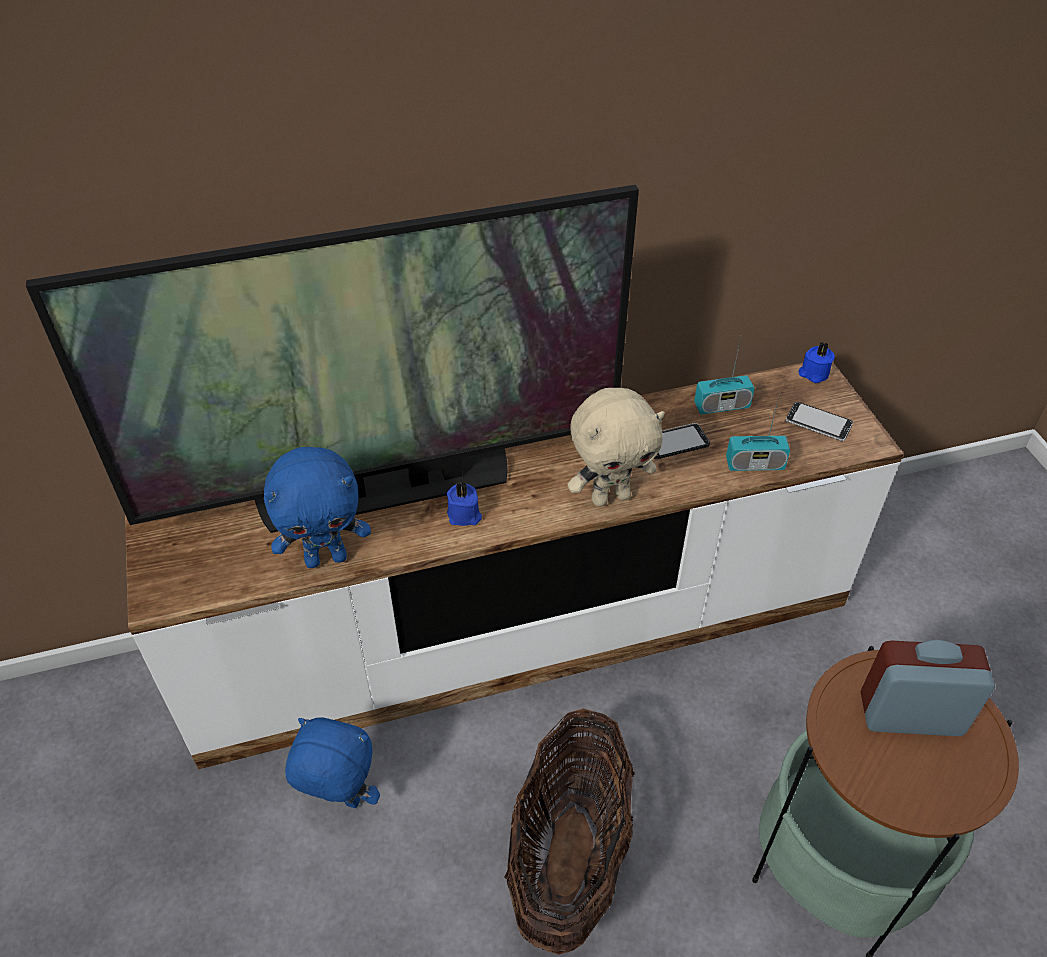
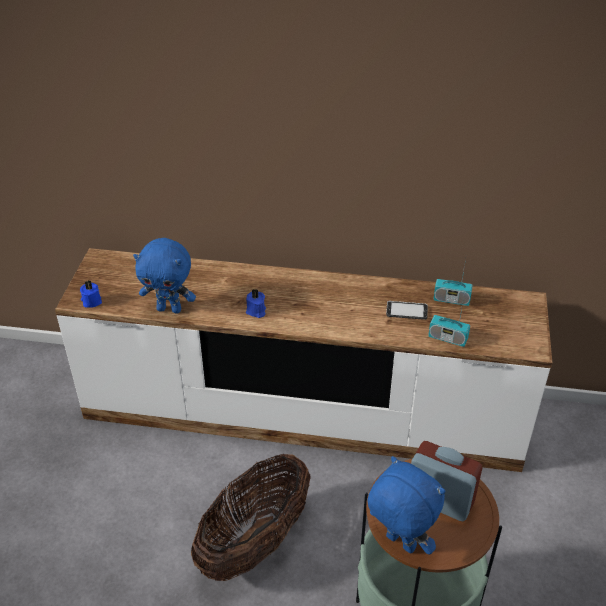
camera: 25 degrees right, 5 degrees down
(340, 801) = (146, 463): blue plush toy -> blue plush toy (399, 543)
(386, 489) = (223, 284): television -> none
(610, 497) = (346, 328): beige plush toy -> none
(813, 373) = (527, 299): blue candle -> blue candle (91, 301)
(818, 423) = (507, 328): phone -> none

